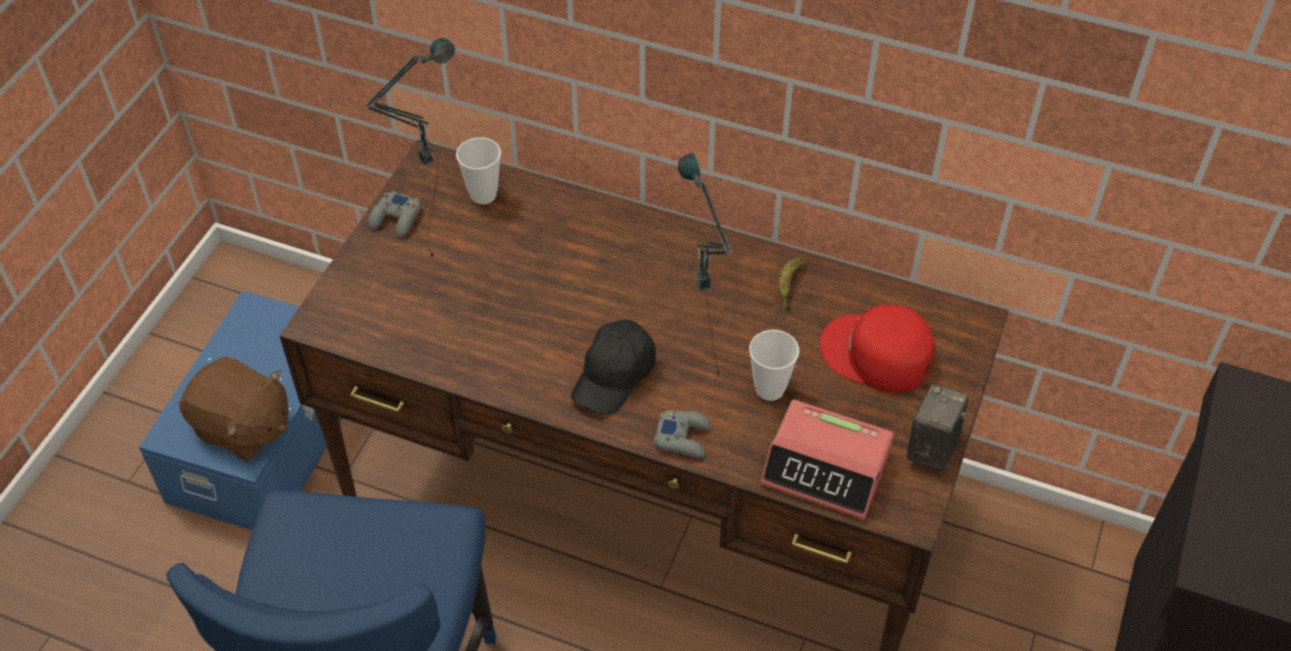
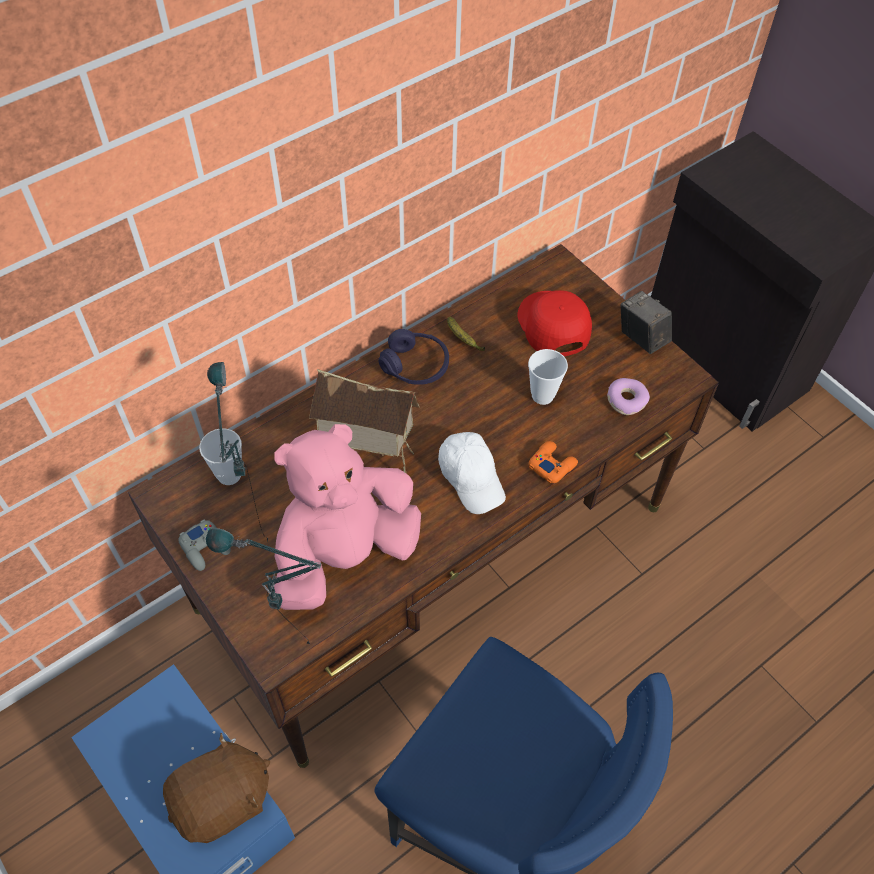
camera: 60 degrees left, 5 degrees up
(456, 320) = (345, 554): none -> pink plush toy
(571, 287) = (369, 464): none -> toy house
(615, 376) = (471, 478): black cap -> white cap
(683, 437) = (552, 465): grey game controller -> orange game controller
(700, 368) = (499, 424): table lamp -> table lamp (293, 653)
(720, 265) = (415, 365): none -> purple headphones
(826, 468) = (626, 400): alarm clock -> donut
(877, 355) = (552, 325): red cap -> red cap turned 105 degrees clockwise

